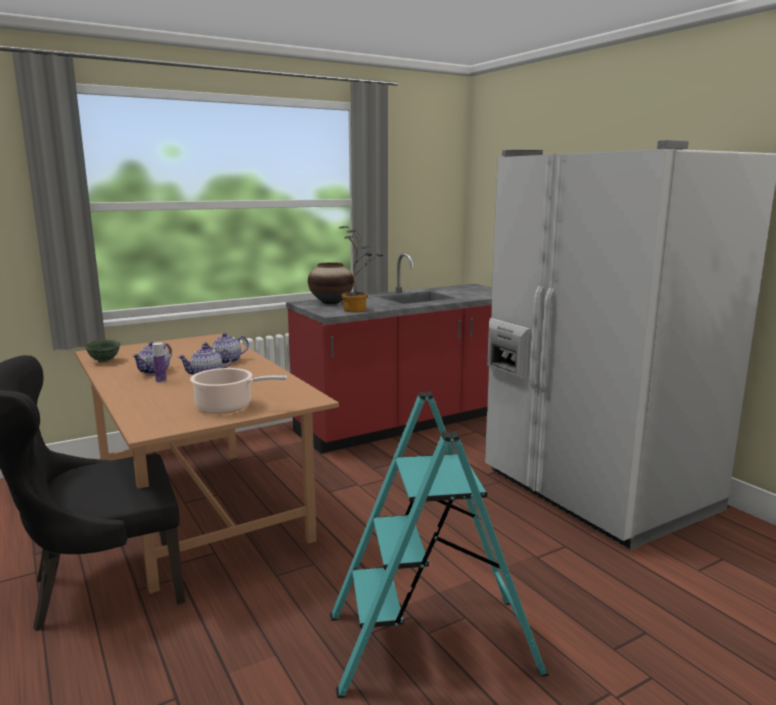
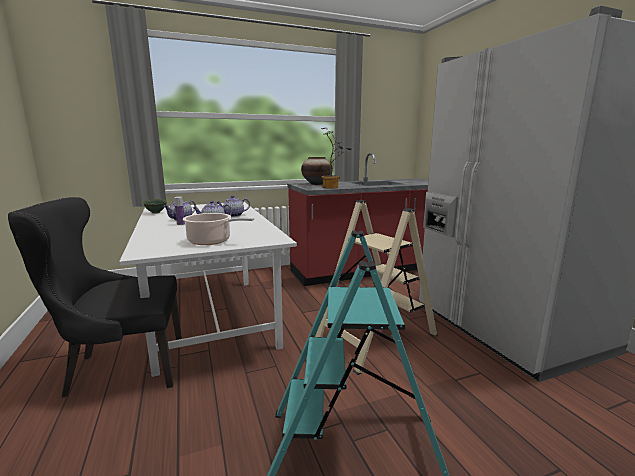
camera: 10 degrees right, 0 degrees up
(203, 511) = (213, 318): brown dining table -> white dining table
(434, 517) = (375, 338): none -> beige step ladder

